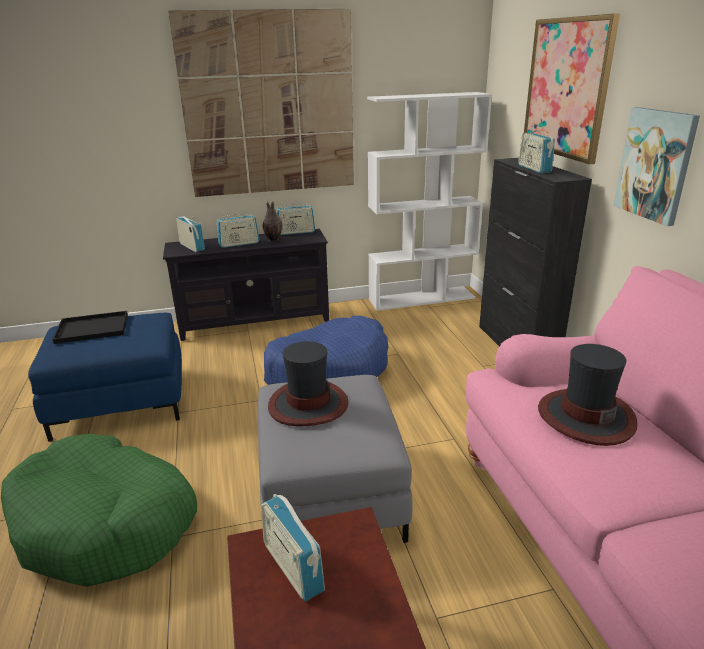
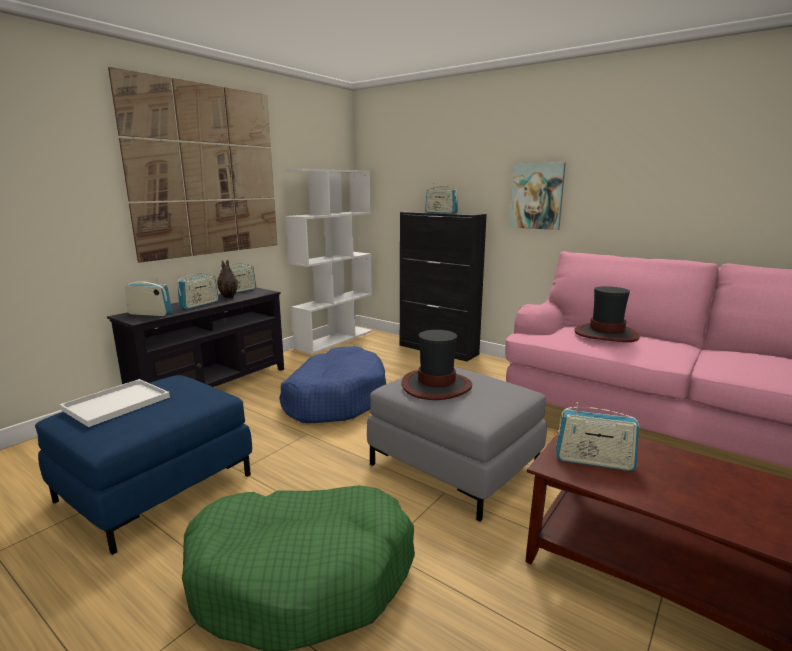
camera: 40 degrees left, 10 degrees down
(91, 329) = (115, 404): black tray -> white tray
(566, 88) = (446, 159): picture -> none

